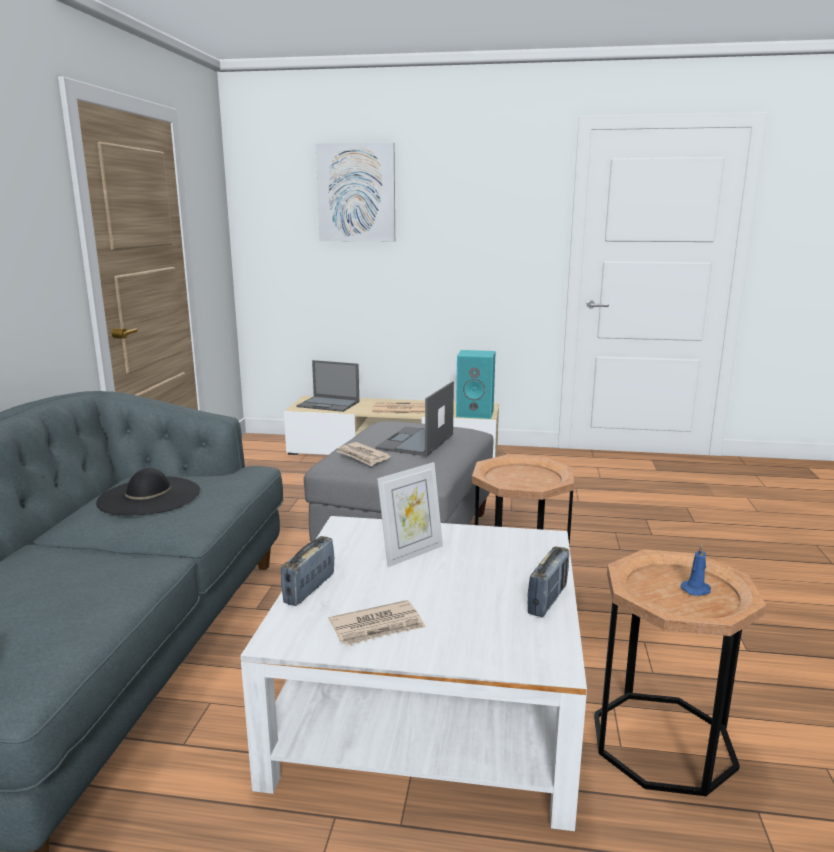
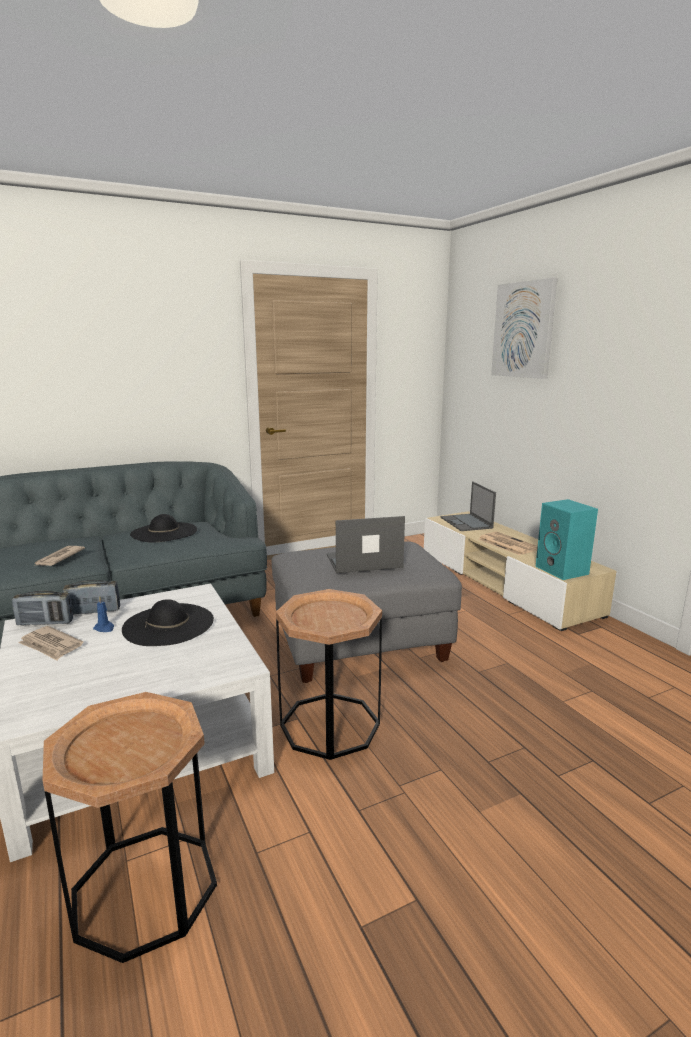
camera: 55 degrees right, 0 degrees up
(363, 456) = (306, 556): newspaper -> newspaper (58, 558)
(411, 553) = (168, 624): picture frame -> black hat
(547, 600) = (122, 695): radio -> radio (45, 623)
(696, 590) = (133, 753): blue candle -> blue candle (104, 628)

